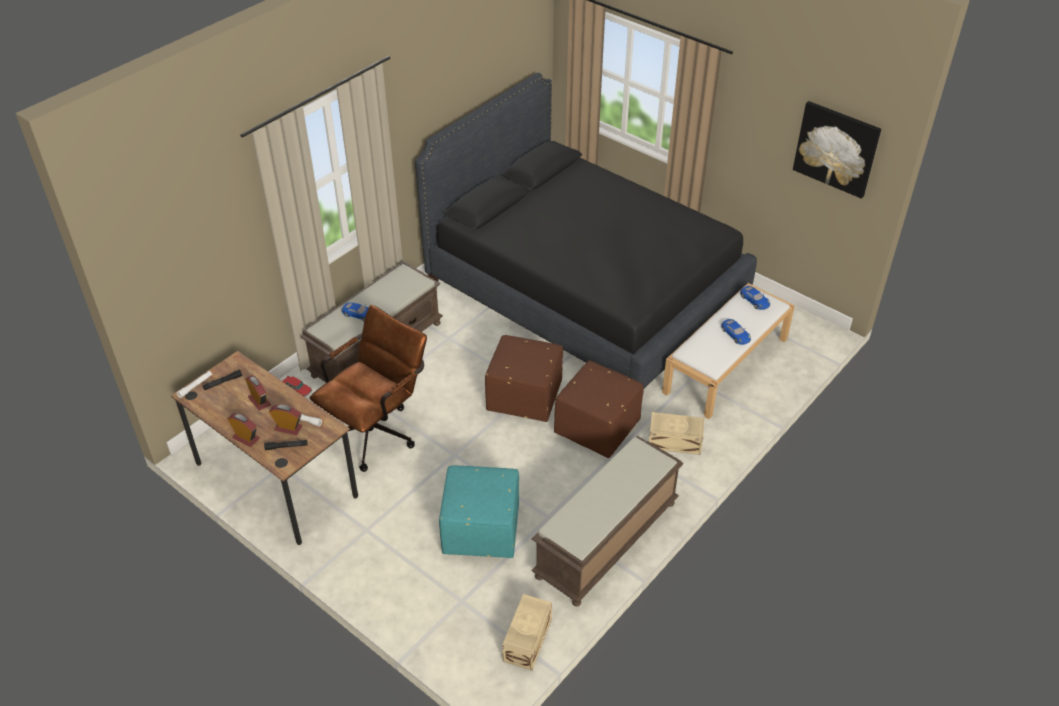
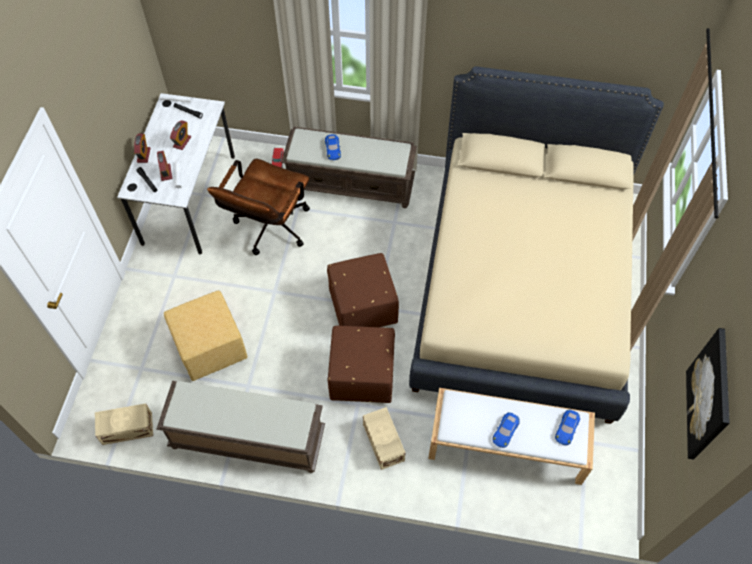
camera: 60 degrees right, 15 degrees up
(276, 480) = (189, 199): brown desk -> white desk
(377, 430) = (269, 230): brown office chair -> brown office chair turned 105 degrees clockwise
(480, 532) = (209, 347): turquoise ottoman -> yellow ottoman
(585, 290) = (522, 287): black bed -> beige bed

